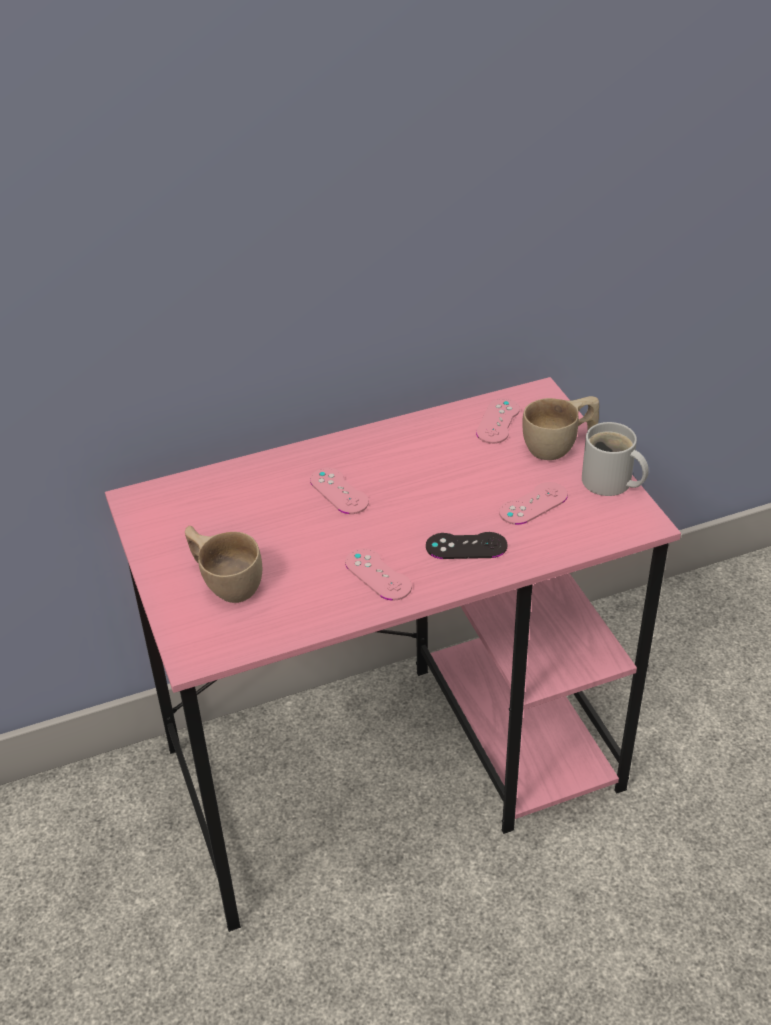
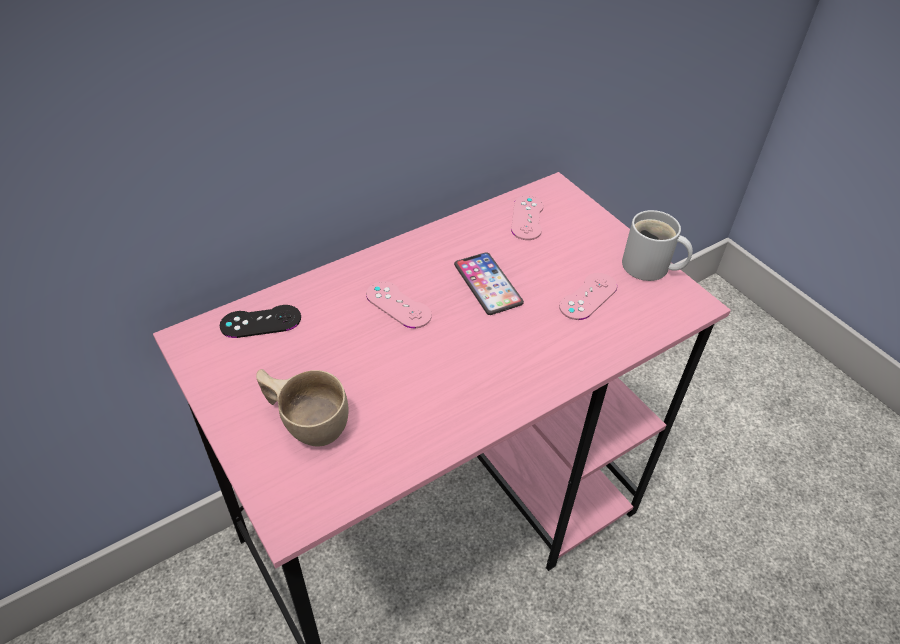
camera: 15 degrees left, 5 degrees up
(378, 574) = (463, 392): pink game controller -> none
(434, 481) = (488, 284): none -> phone
(466, 546) = (540, 349): black game controller -> black game controller (261, 322)
(560, 446) = (591, 236): beige cup -> none

